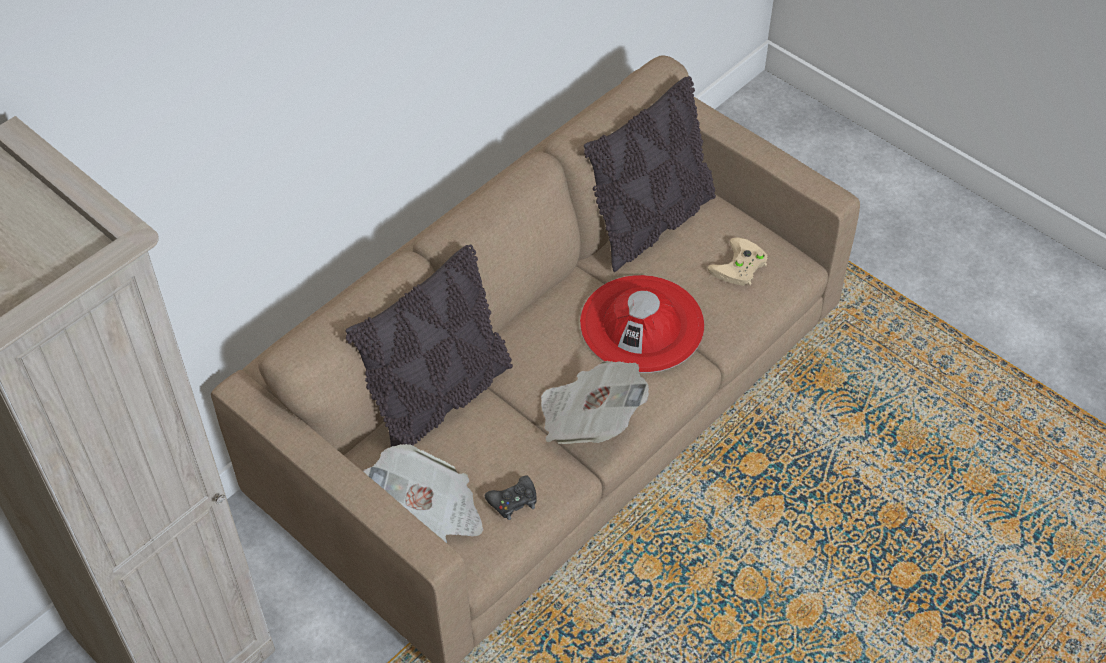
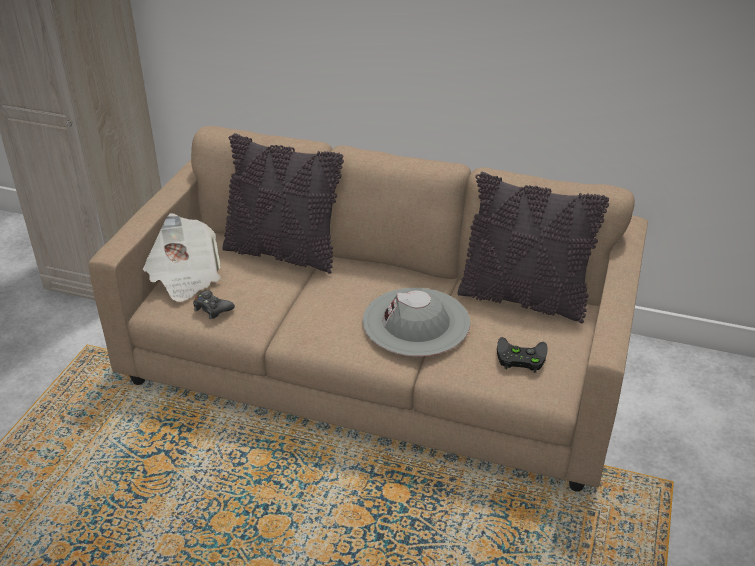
camera: 65 degrees right, 15 degrees down
(590, 419) = (307, 323): newspaper -> none
(642, 324) = (416, 322): red hat -> grey hat
(739, 267) = (519, 358): beige game controller -> black game controller

